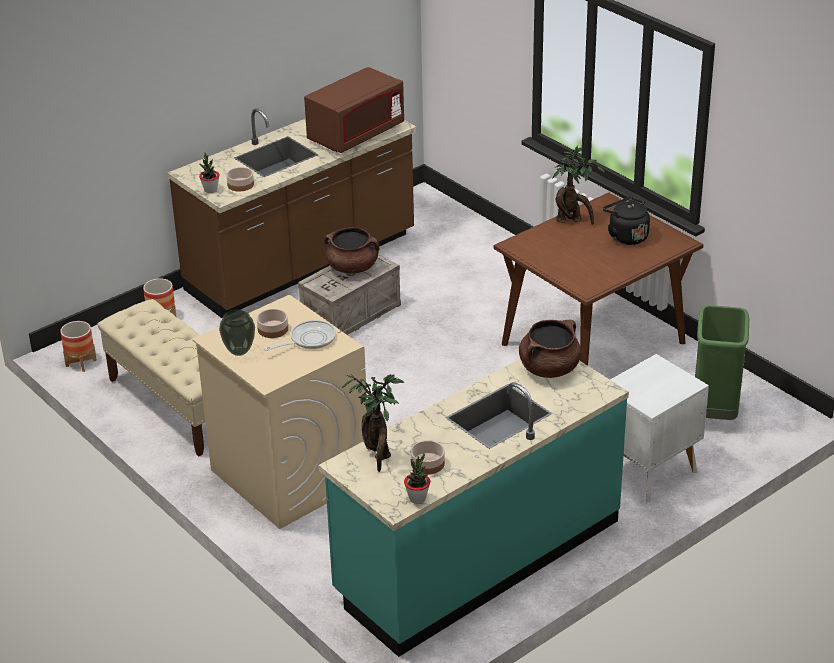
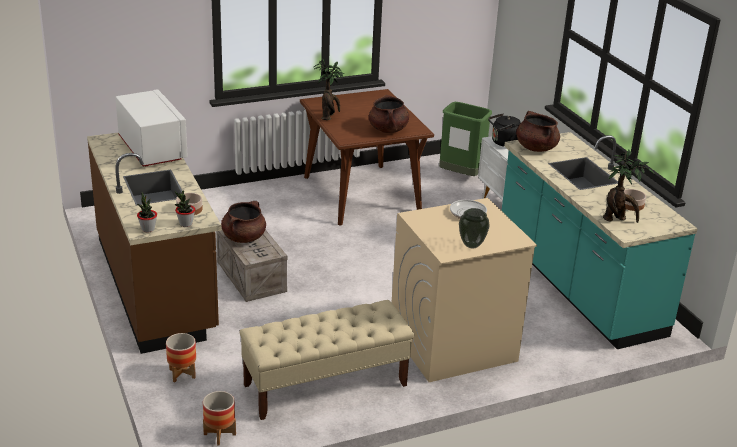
camera: 75 degrees left, 5 degrees down
(273, 329) = (445, 226): bowl -> none
(356, 134) = (152, 149): brown microwave -> white microwave
(417, 498) = (670, 215): potted plant -> potted plant (148, 229)
(568, 267) = (388, 130): none -> brown cooking pot
(626, 236) = (363, 106): black kettle -> black kettle (503, 143)

